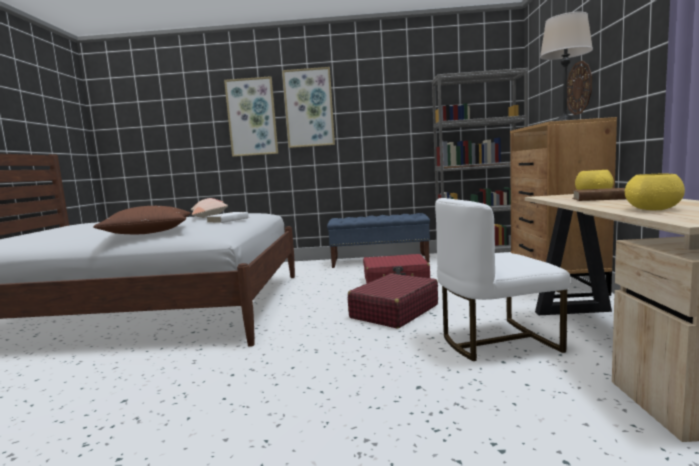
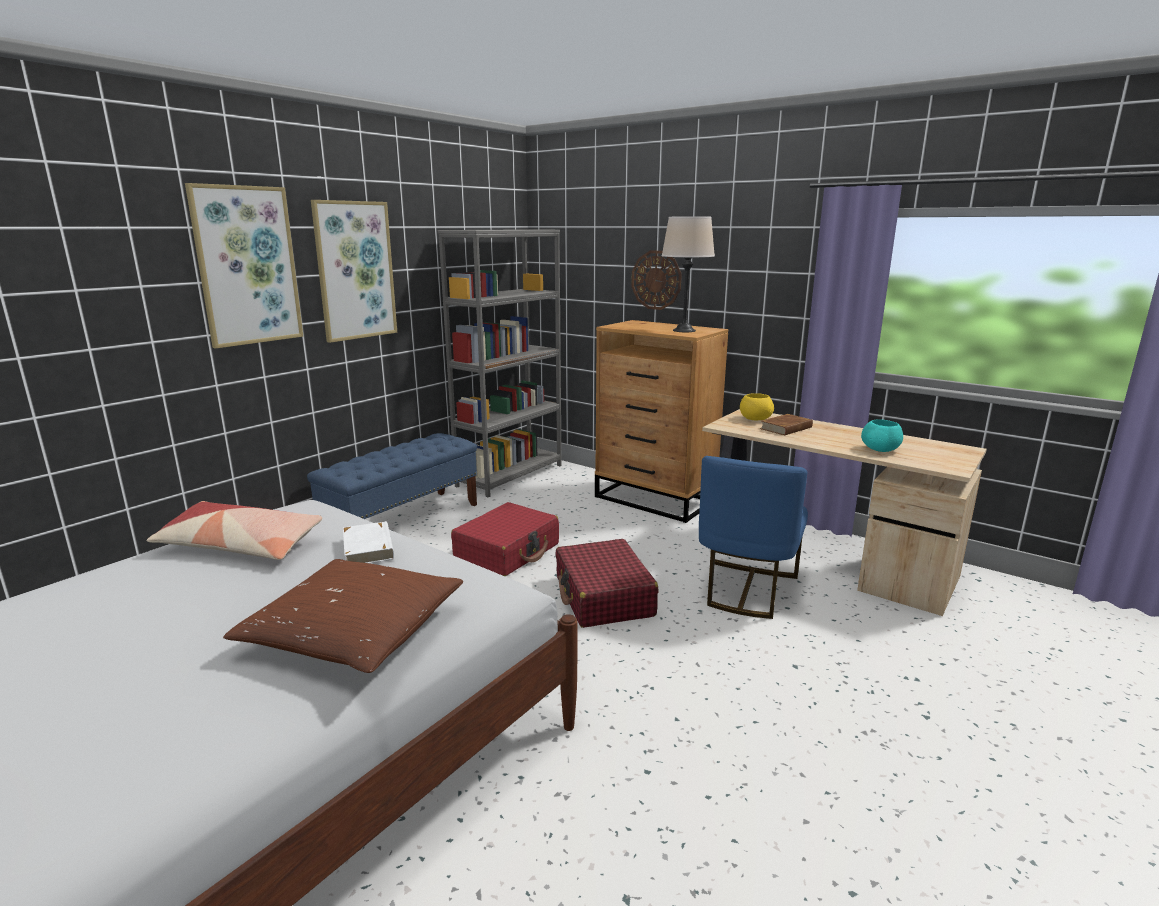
camera: 55 degrees left, 10 degrees up
(252, 117) = (118, 284): picture -> picture (355, 271)
(496, 341) = (745, 589): white chair -> blue chair
(654, 209) = (880, 449): yellow bowl -> turquoise bowl

